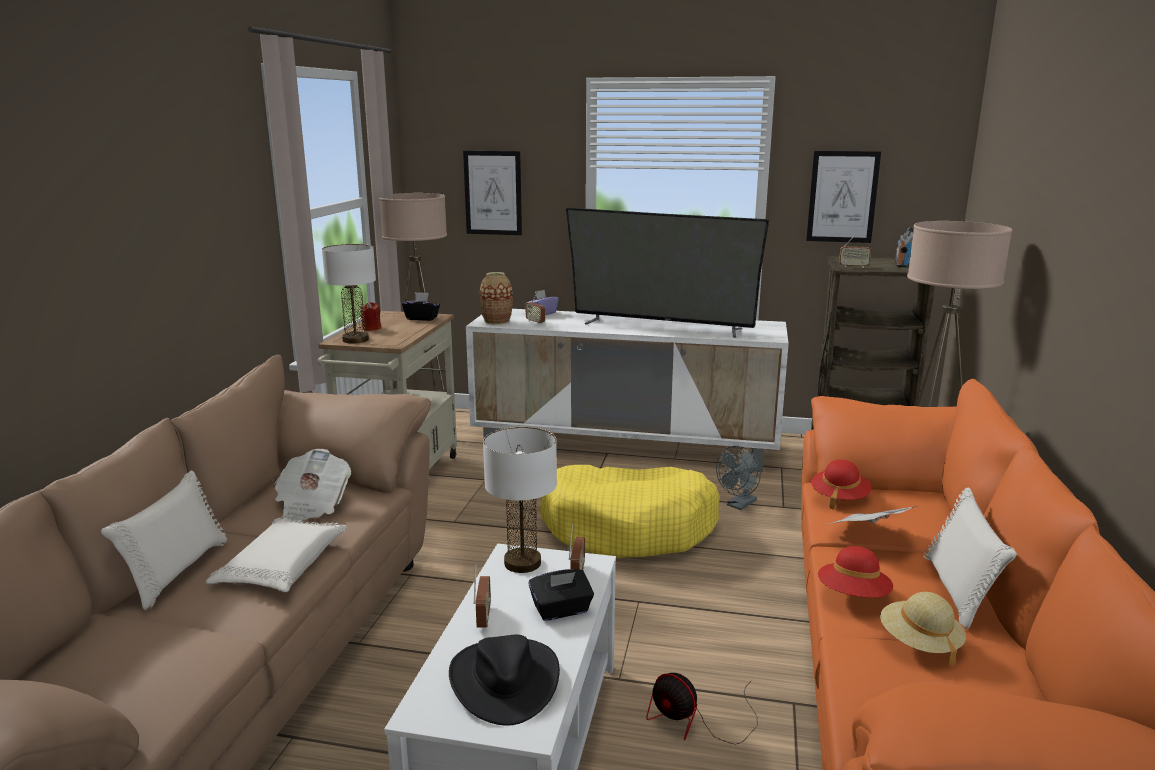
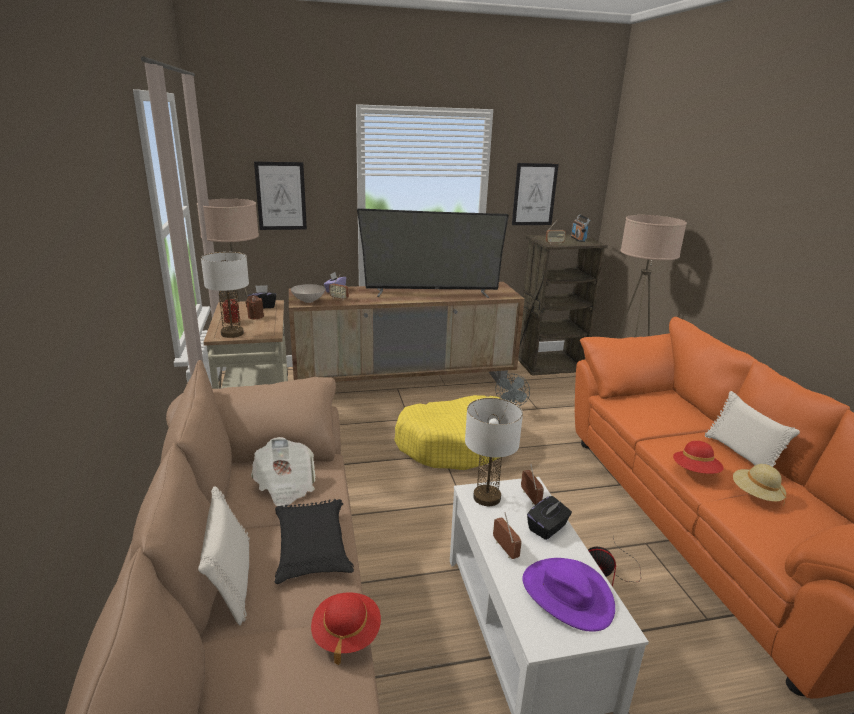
camera: 25 degrees left, 5 degrees up
(282, 562) = (312, 545): white pillow -> black pillow
(400, 327) = (255, 317): none -> brown candle
(497, 321) = (309, 301): vase -> white bowl
(504, 680) = (566, 594): black hat -> purple hat
(626, 444) = (405, 379): white tv stand -> brown tv stand
(839, 498) = (625, 404): red hat -> red hat (346, 634)
(868, 535) = (665, 428): newspaper -> none

